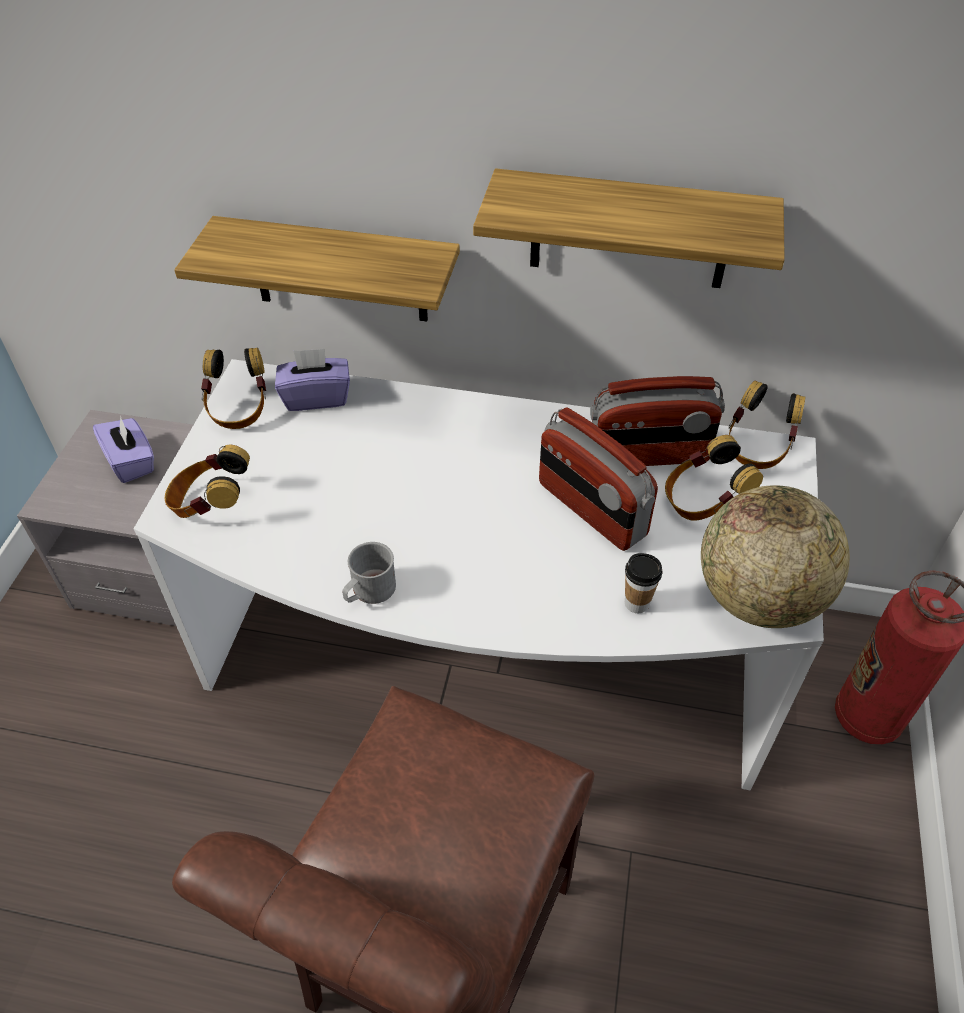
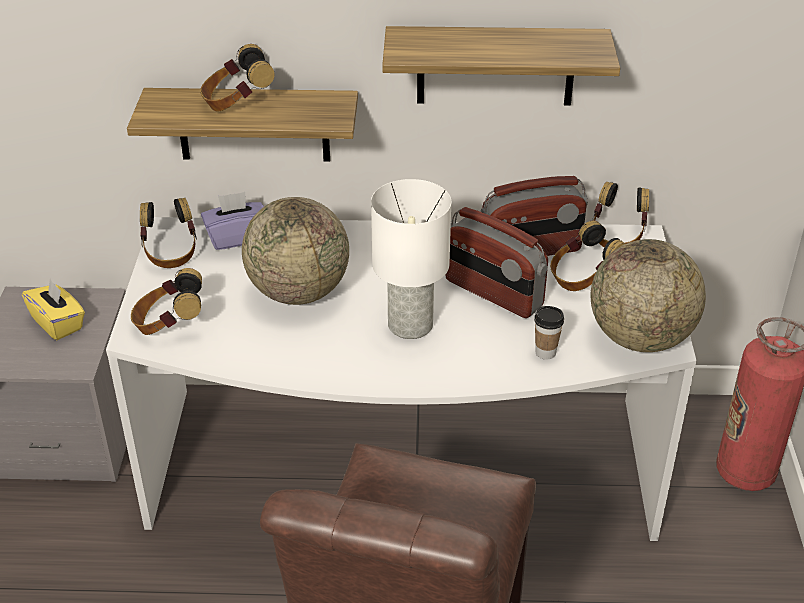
camera: 10 degrees left, 10 degrees down
(131, 462) = (58, 323): purple tissue box -> yellow tissue box
(311, 247) = (237, 103): none -> headphones
(366, 479) = (298, 292): none -> globe
(369, 591) = (324, 370): grey mug -> none
(485, 542) = (411, 325): none -> white table lamp

